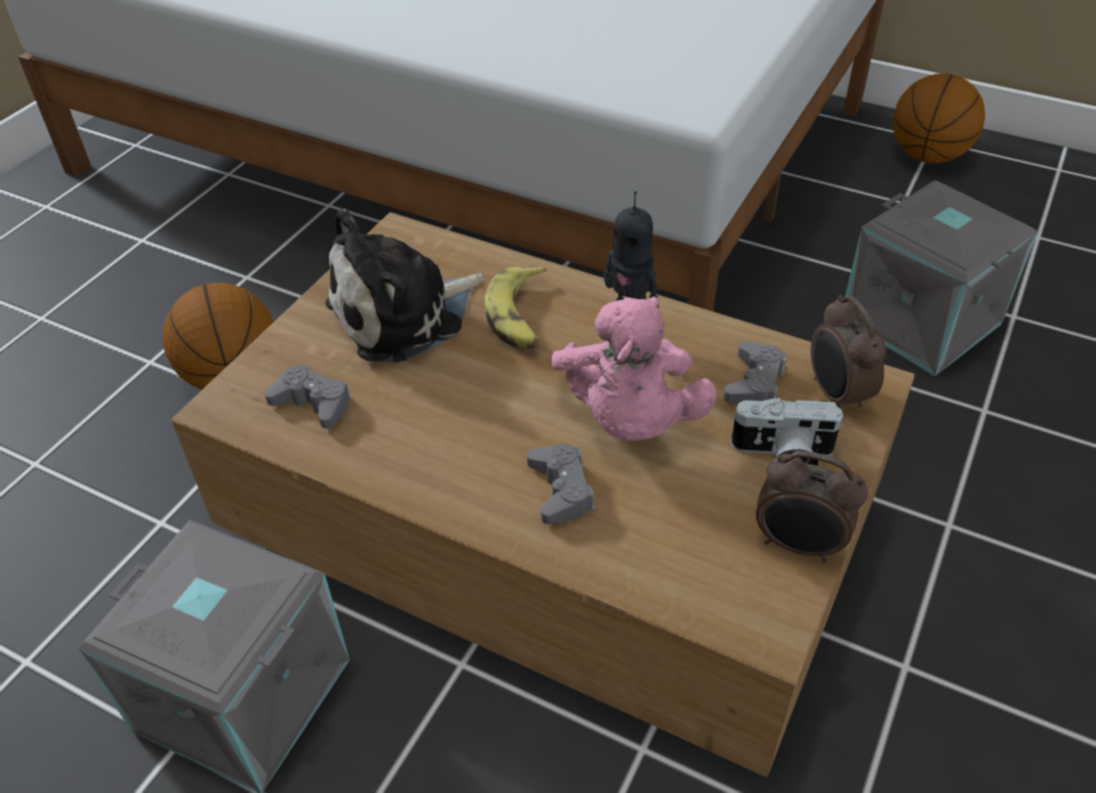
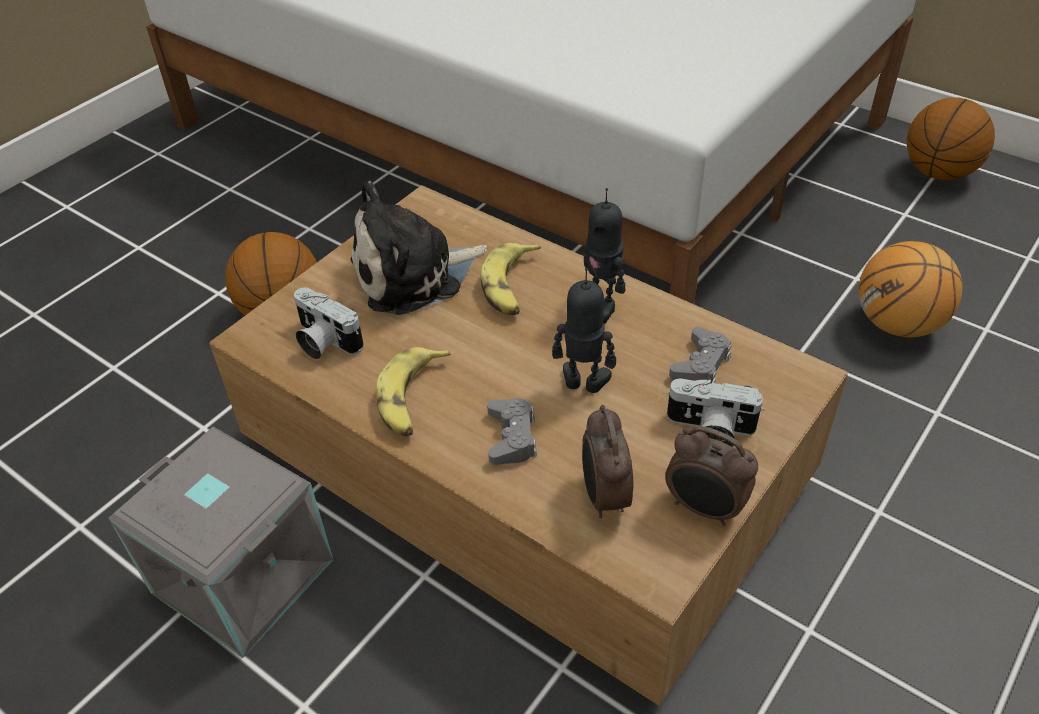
camera: 10 degrees right, 0 degrees up
(313, 403) = (324, 342): grey game controller -> camera
(433, 459) = (412, 399): none -> banana
(629, 419) = (583, 384): pink plush toy -> toy robot
(835, 395) = (770, 383): alarm clock -> alarm clock (604, 497)
(922, 320) = (898, 324): grey storage box -> basketball

